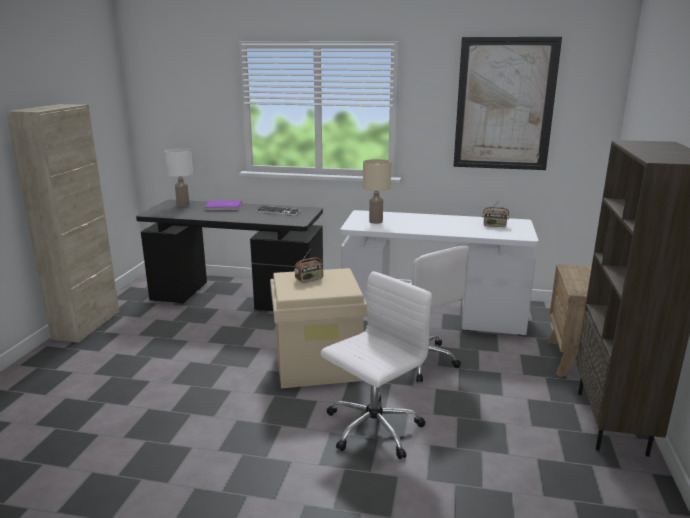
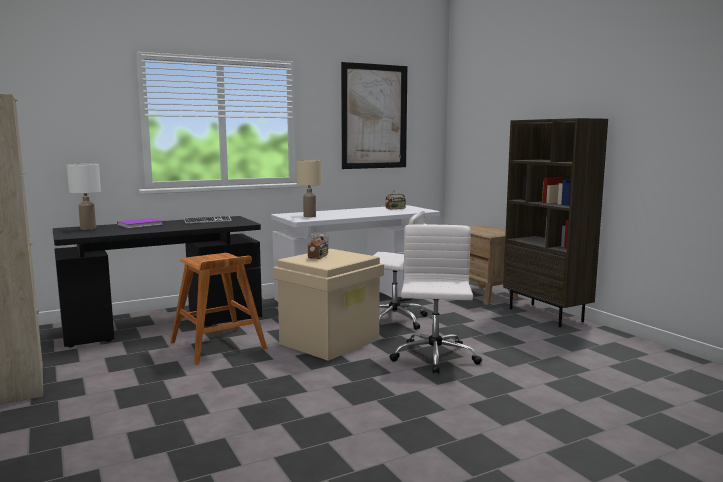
camera: 40 degrees left, 10 degrees down
(234, 335) = (218, 346): none -> brown stool

